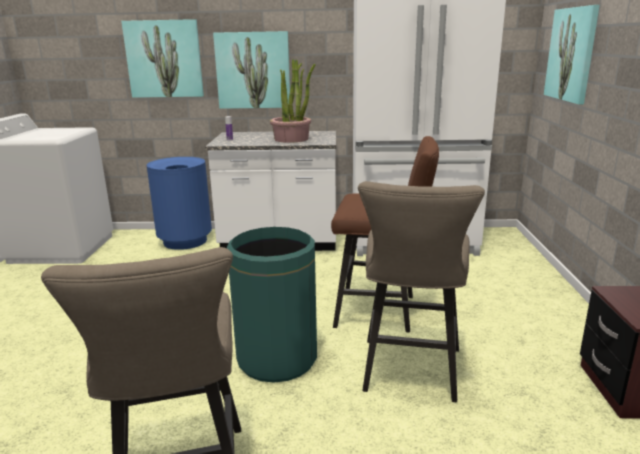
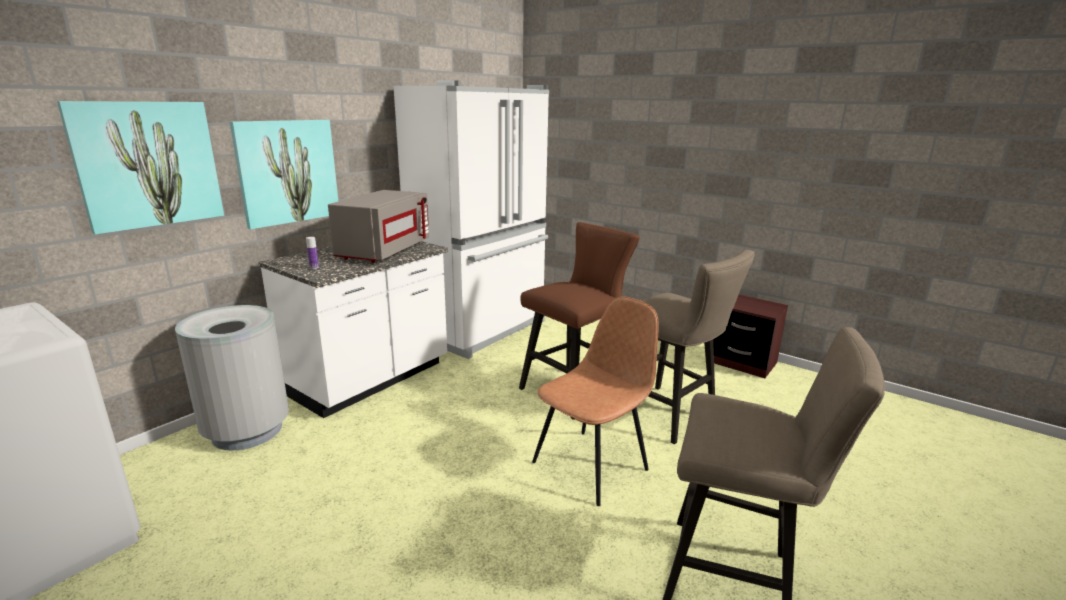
camera: 55 degrees left, 0 degrees up
(185, 241) = (247, 431): blue trash can -> grey trash can
(277, 359) = (592, 464): green trash can -> brown chair
(291, 139) = (384, 251): potted plant -> grey microwave
(571, 54) = (580, 141): picture -> none

